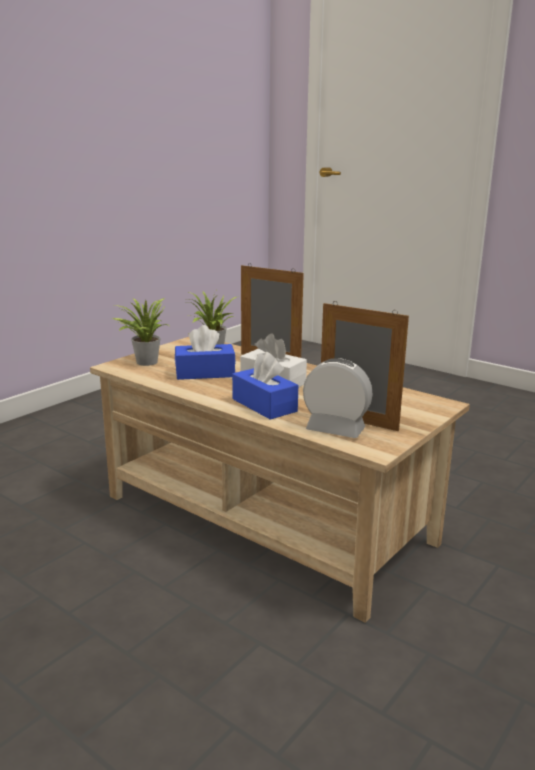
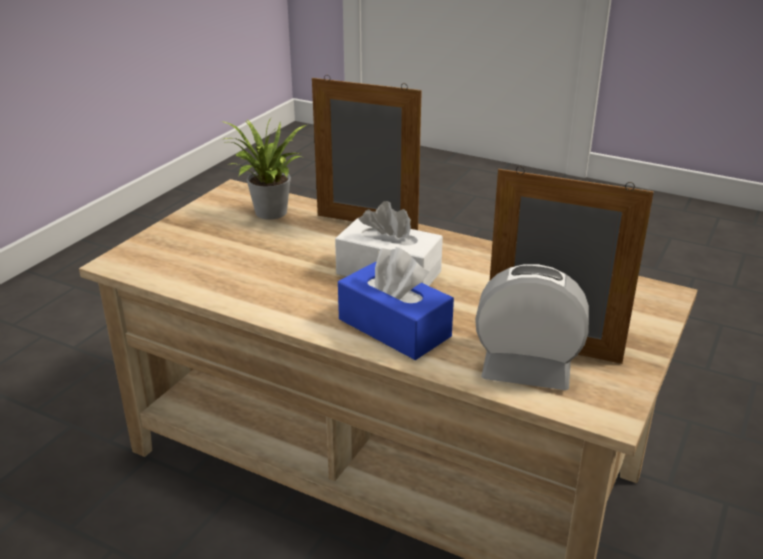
camera: 10 degrees left, 10 degrees up
(144, 361) = (167, 247): potted plant -> none
(205, 373) = (274, 264): blue tissue box -> none

